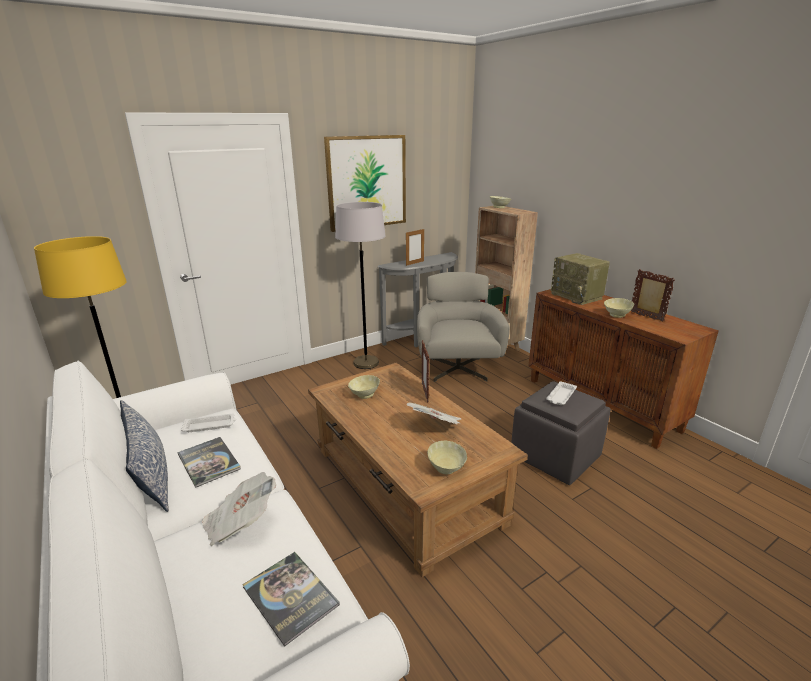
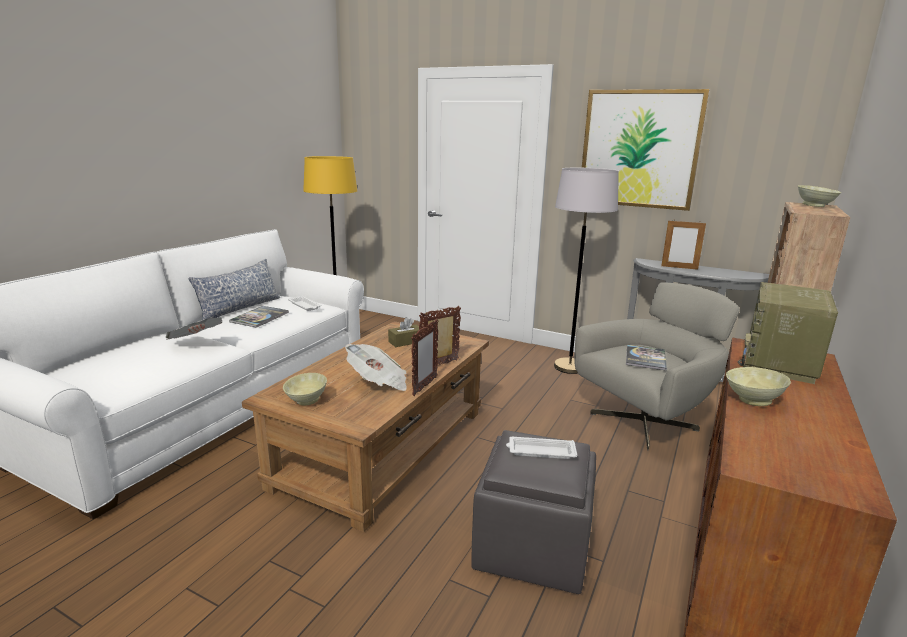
camera: 60 degrees right, 5 degrees down
(290, 596) = (123, 374): book -> book (645, 358)
(364, 395) = (406, 342): beige bowl -> brown tissue box
(646, 317) = (802, 428): picture frame -> picture frame (424, 386)

